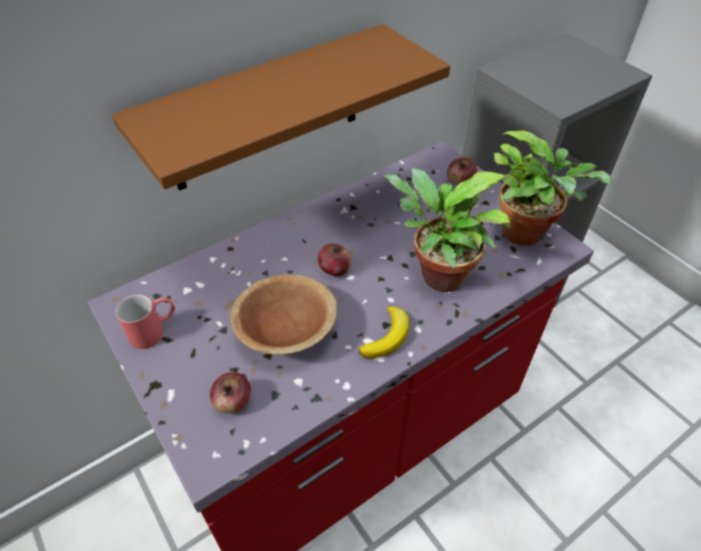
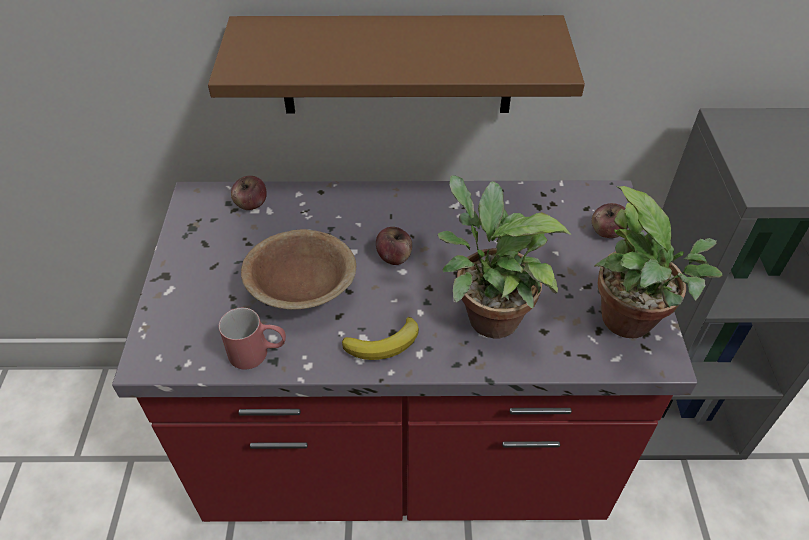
camera: 35 degrees right, 0 degrees up
(154, 330) = (202, 231): red mug -> red mug (258, 353)
(233, 402) = (207, 324): apple -> apple (251, 204)

